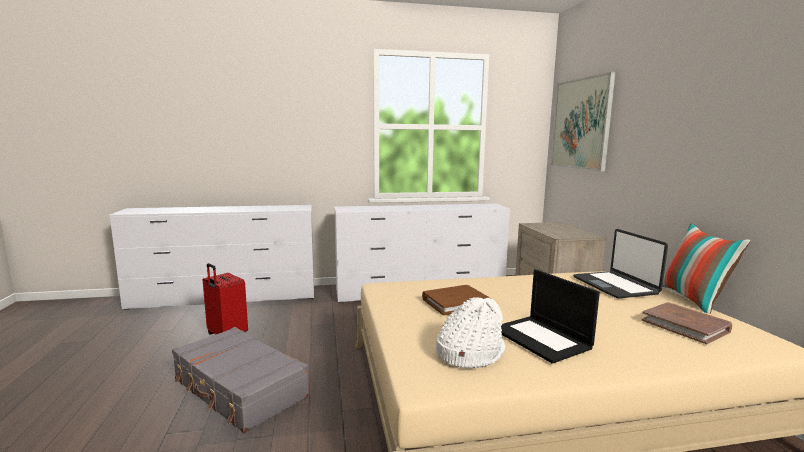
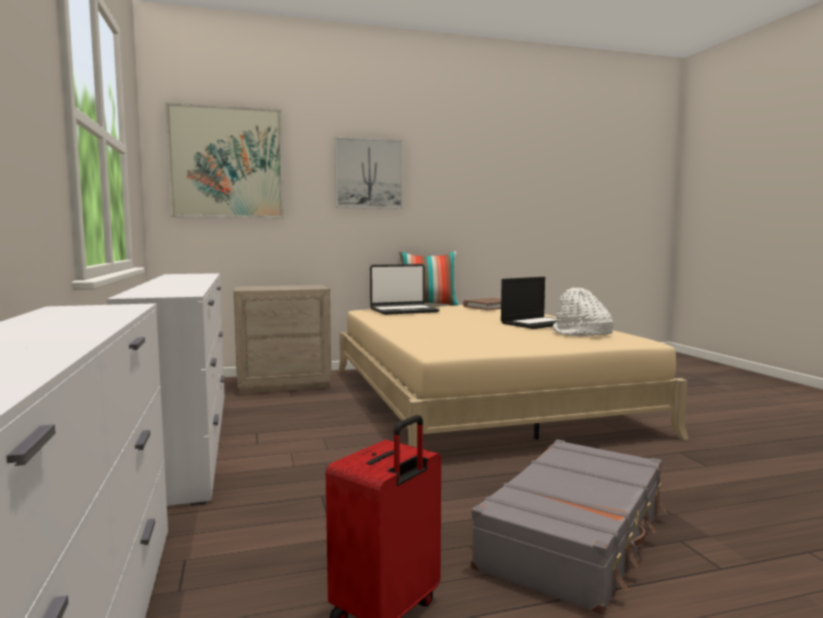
camera: 95 degrees left, 5 degrees down
(455, 302) = (479, 333): brown book -> none
(673, 127) = (368, 173): none -> picture

